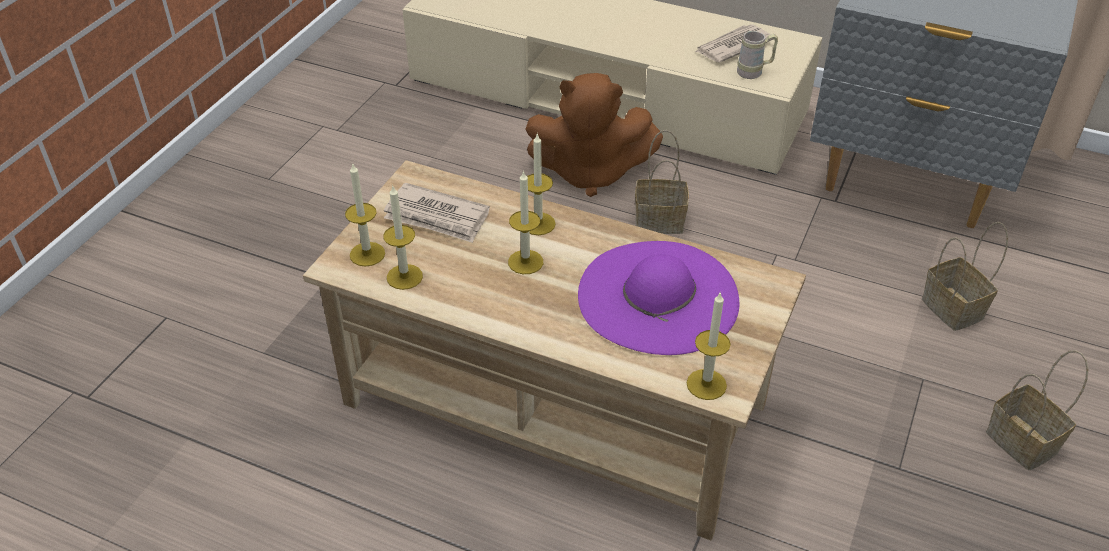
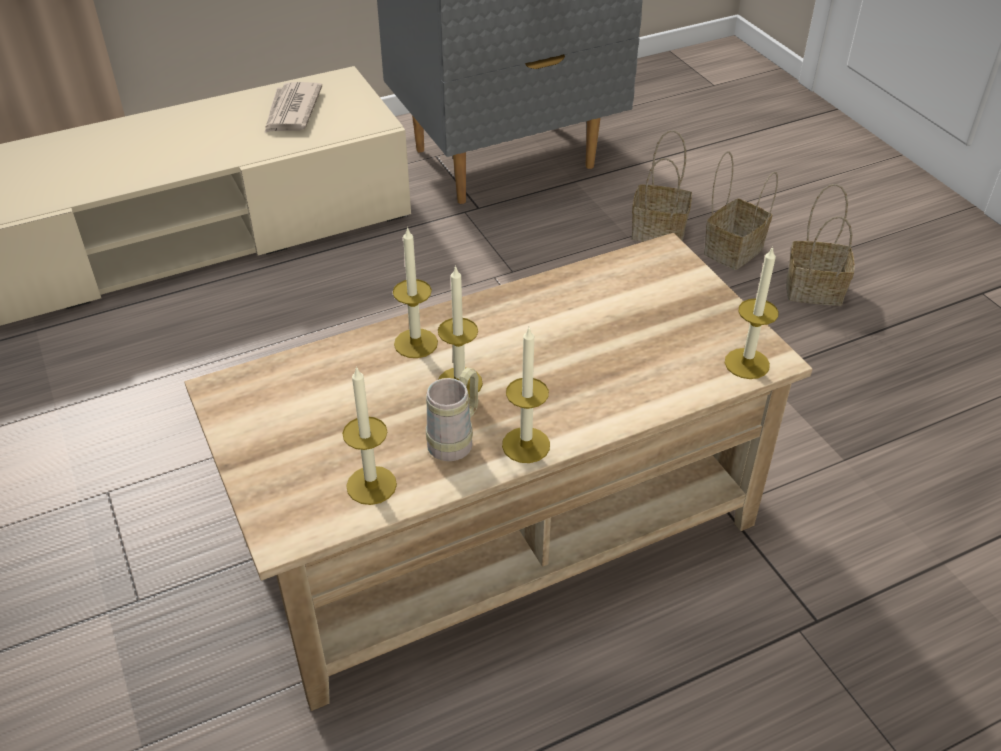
camera: 50 degrees left, 0 degrees up
(367, 254) = (297, 496): candle -> candle (526, 445)
(437, 217) = (310, 408): newspaper -> none
(590, 172) = (246, 316): brown plush toy -> none
(658, 296) = (607, 327): purple hat -> none
(661, 220) = (368, 313): basket -> basket (733, 249)
(754, 72) = (343, 122): beige mug -> beige mug (456, 440)

